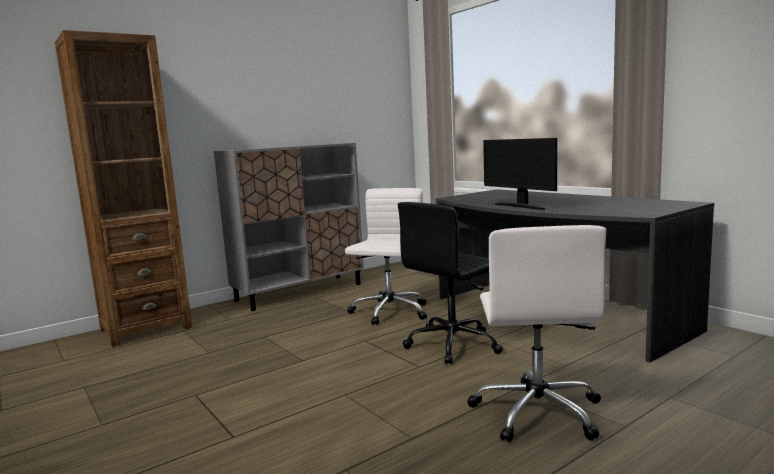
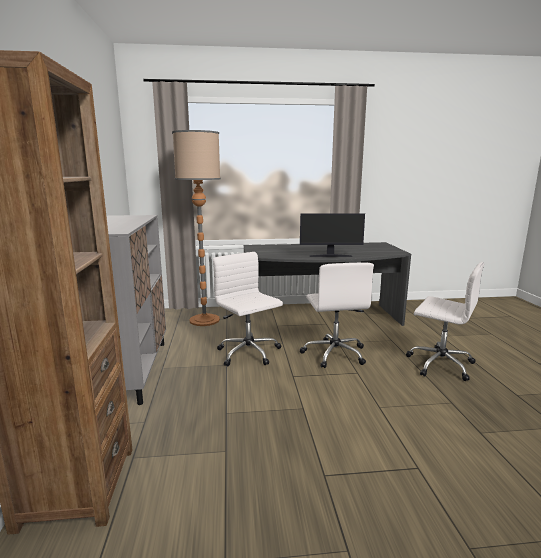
camera: 60 degrees left, 5 degrees up
(437, 278) = (204, 320): none -> floor lamp
(454, 344) = (334, 353): black office chair -> white office chair

